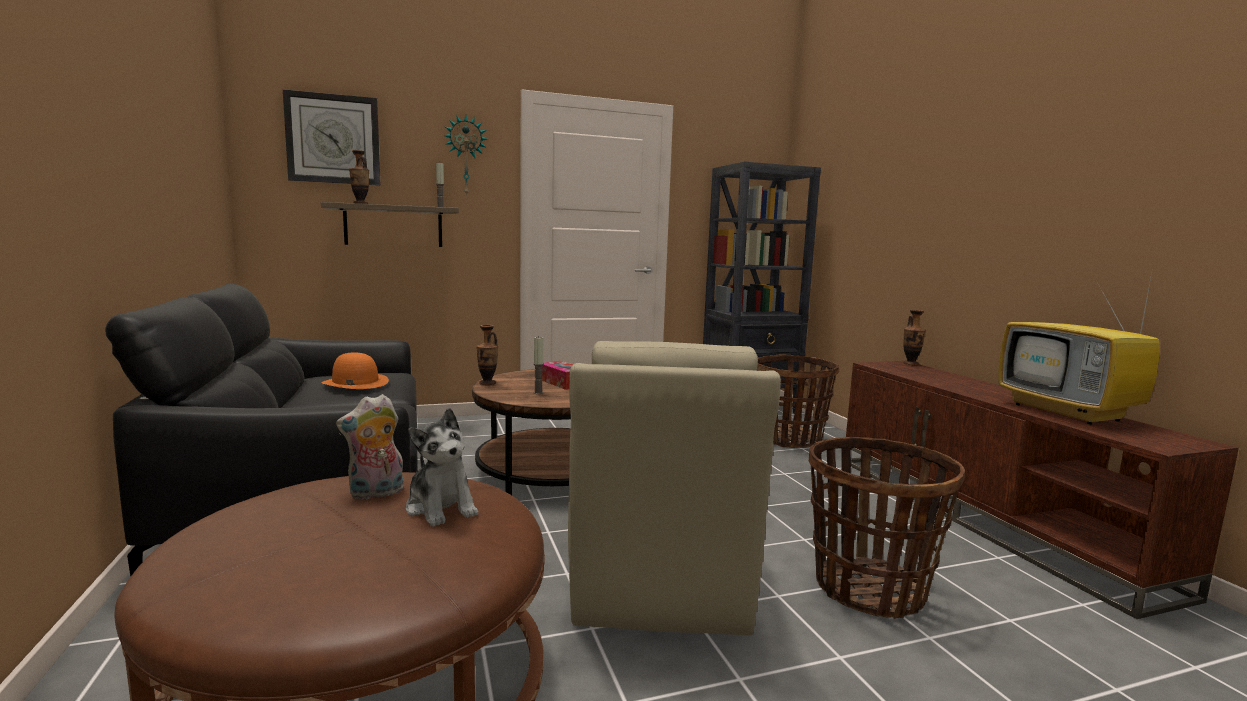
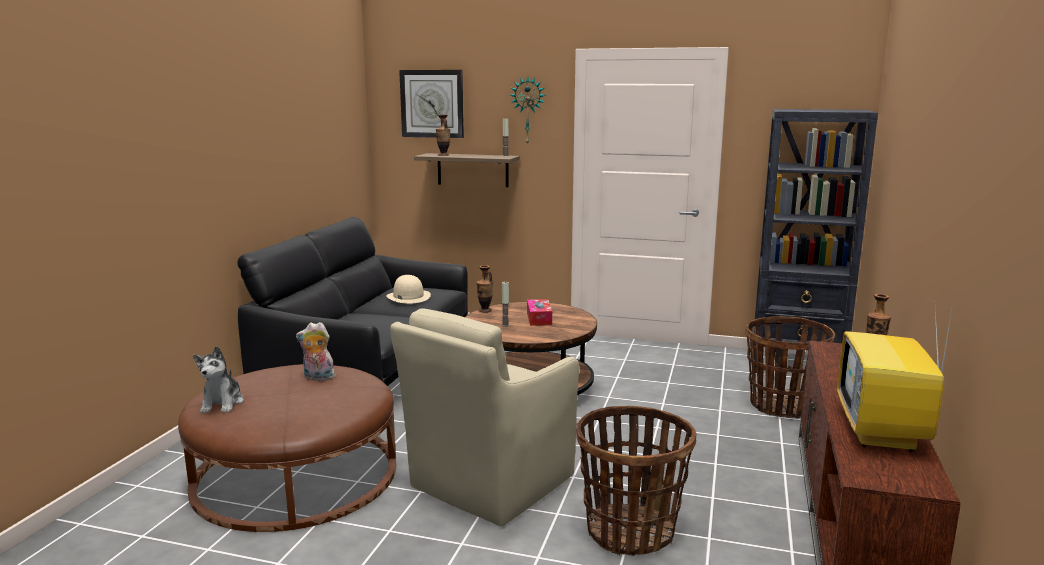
camera: 35 degrees right, 5 degrees up
(355, 382) = (408, 297): orange hat -> beige hat
(441, 508) = (334, 393): plush toy -> plush toy (222, 403)

